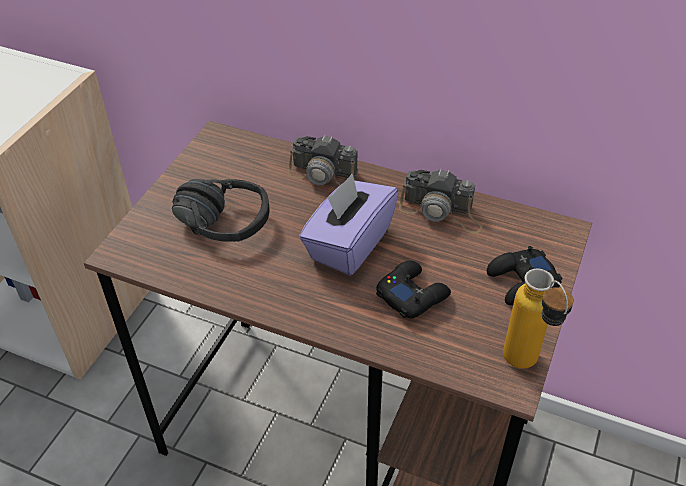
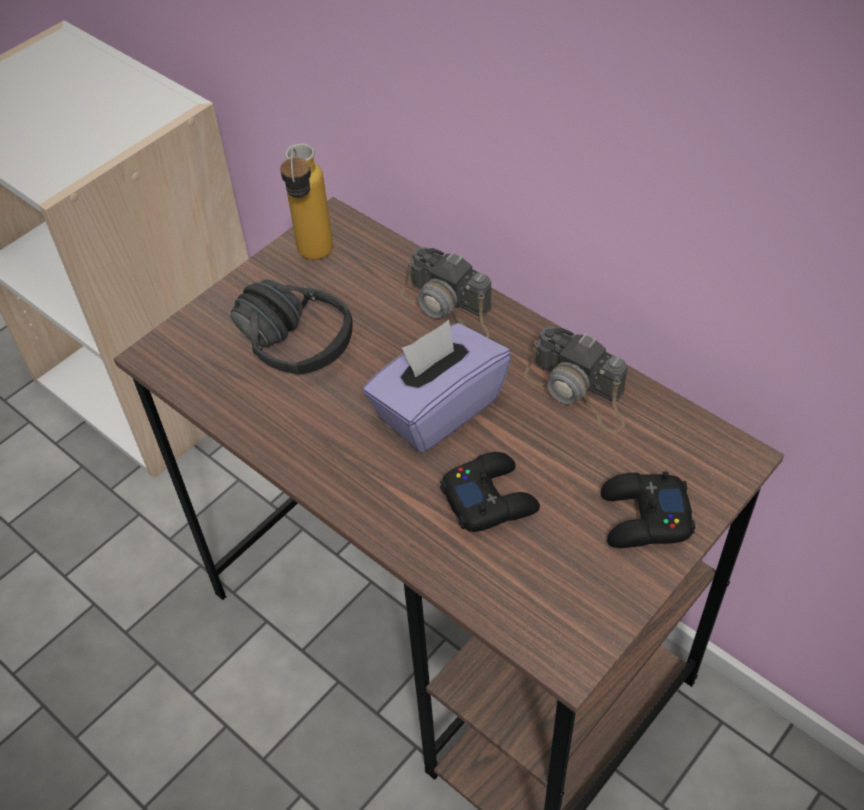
camera: 20 degrees right, 5 degrees up
(526, 367) = (596, 639): bottle -> bottle (314, 260)

